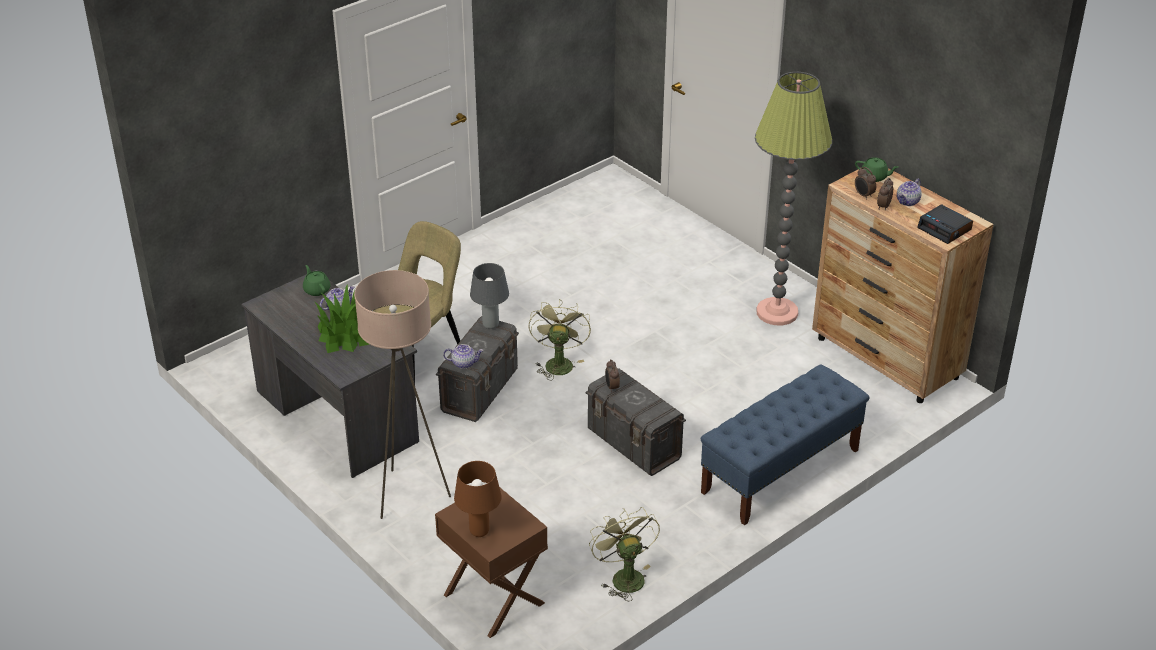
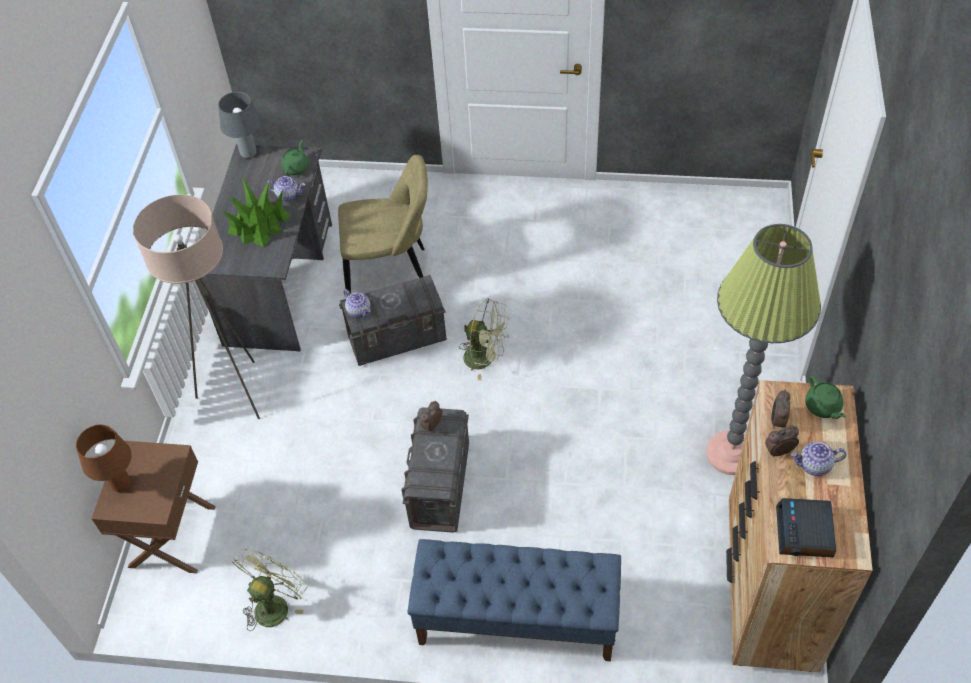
camera: 50 degrees right, 15 degrees up
(491, 325) = (425, 289): grey table lamp -> grey table lamp (249, 154)
(558, 362) = (485, 358): green fan -> green fan turned 60 degrees clockwise

